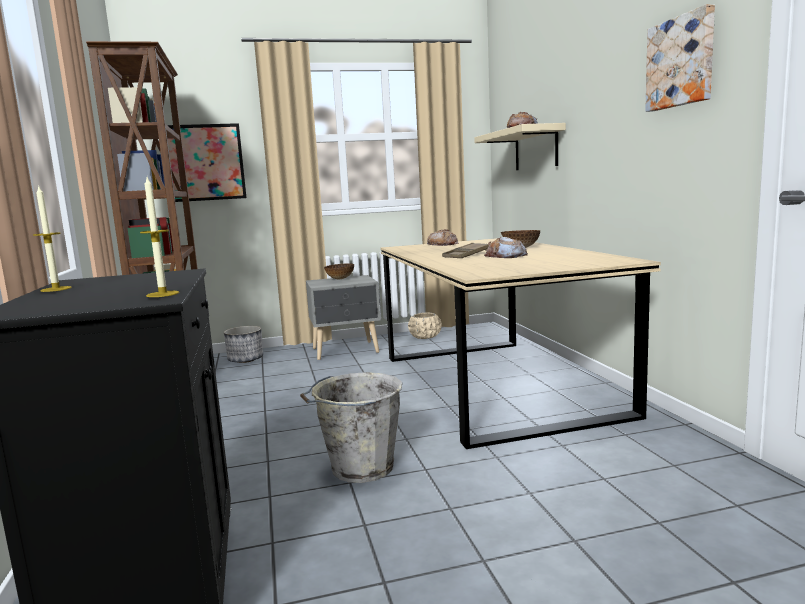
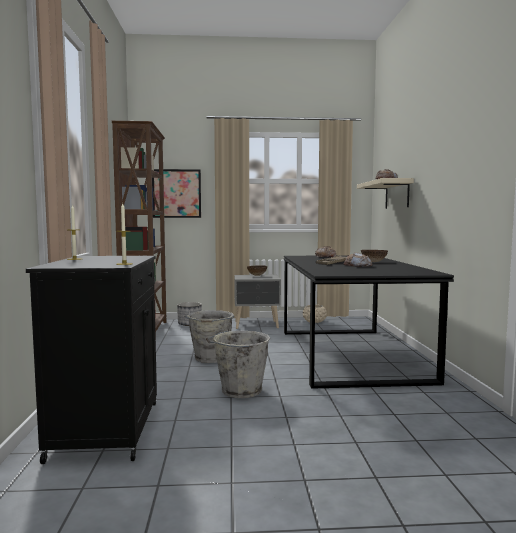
camera: 10 degrees right, 5 degrees down
(295, 415) = (210, 358): none -> grey bucket
(496, 383) = (350, 354): beige dining table -> black dining table
(681, 62) = (475, 143): picture -> none

